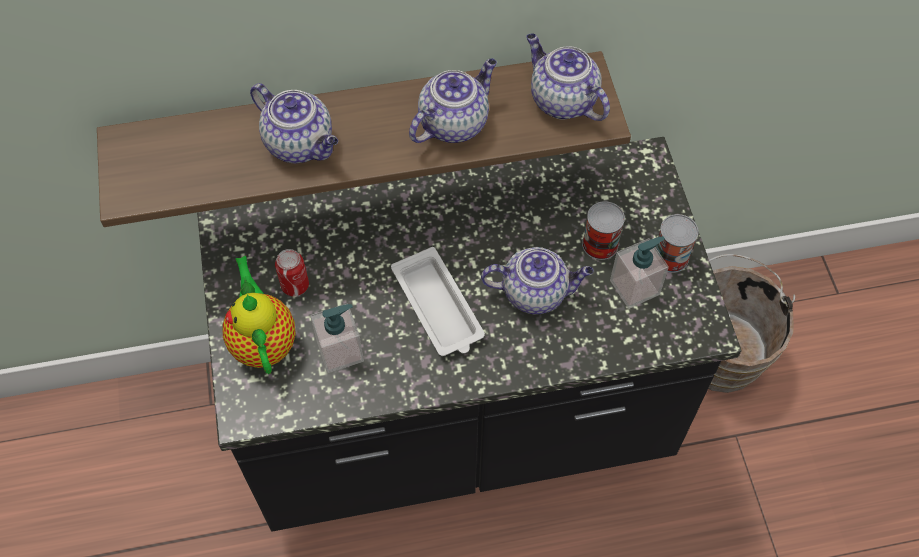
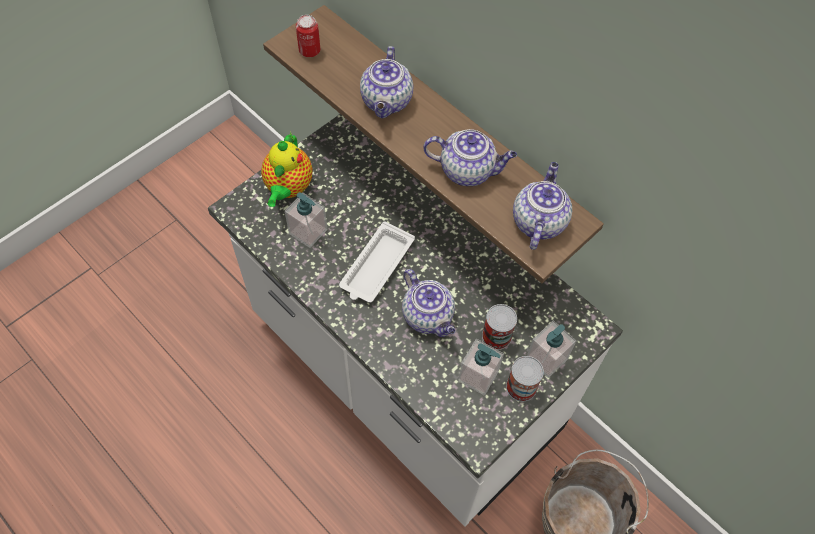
camera: 55 degrees right, 0 degrees up
(263, 340) = (288, 188): teapot -> teapot turned 150 degrees clockwise
(295, 285) = (337, 182): can -> can (309, 51)
(459, 421) = (403, 376): black counter -> white counter
(653, 217) = (546, 359): none -> soap dispenser

